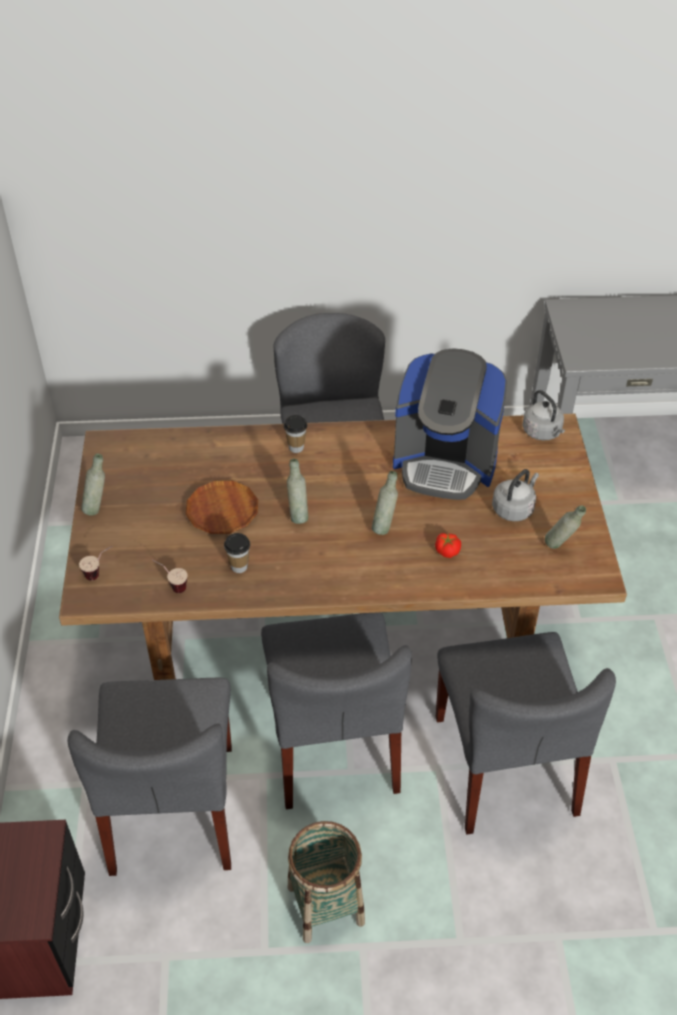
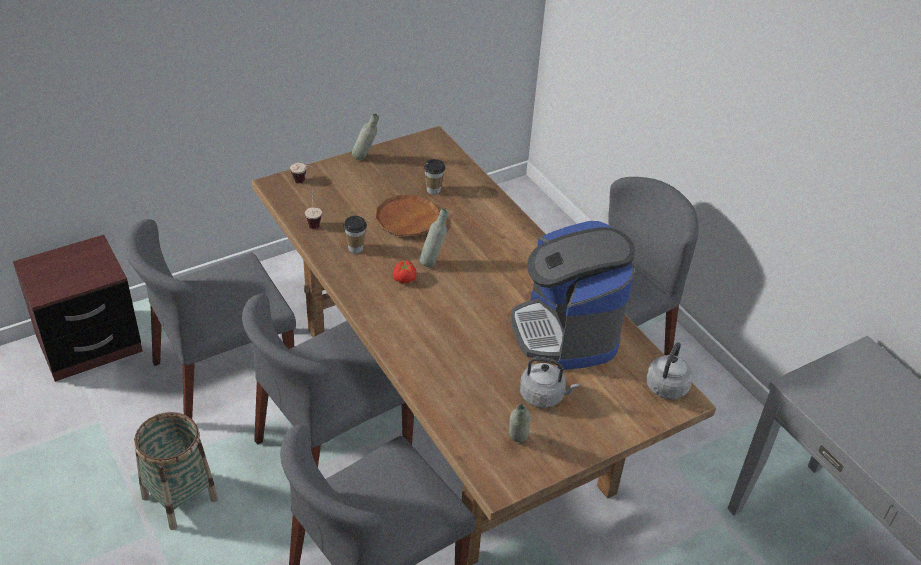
camera: 60 degrees right, 5 degrees down
(296, 447) = (509, 235): cup -> cup (433, 190)
(384, 526) = (457, 316): grey bottle -> none
(447, 550) = (457, 365): tomato -> tomato (405, 278)

